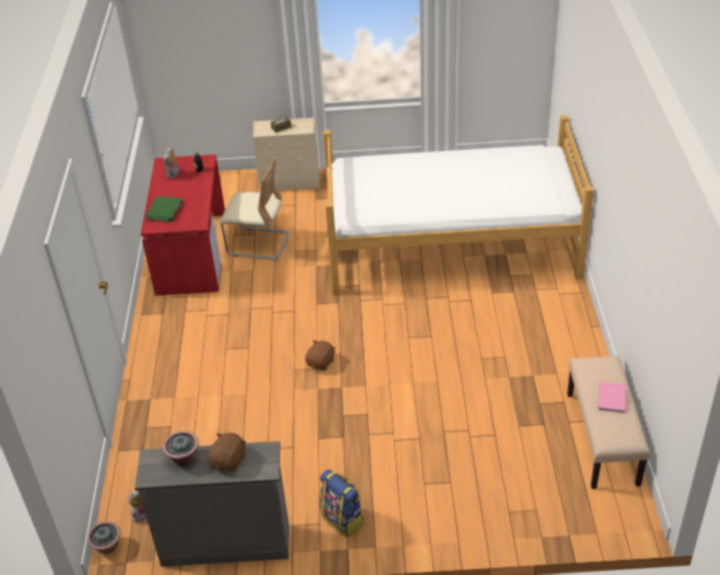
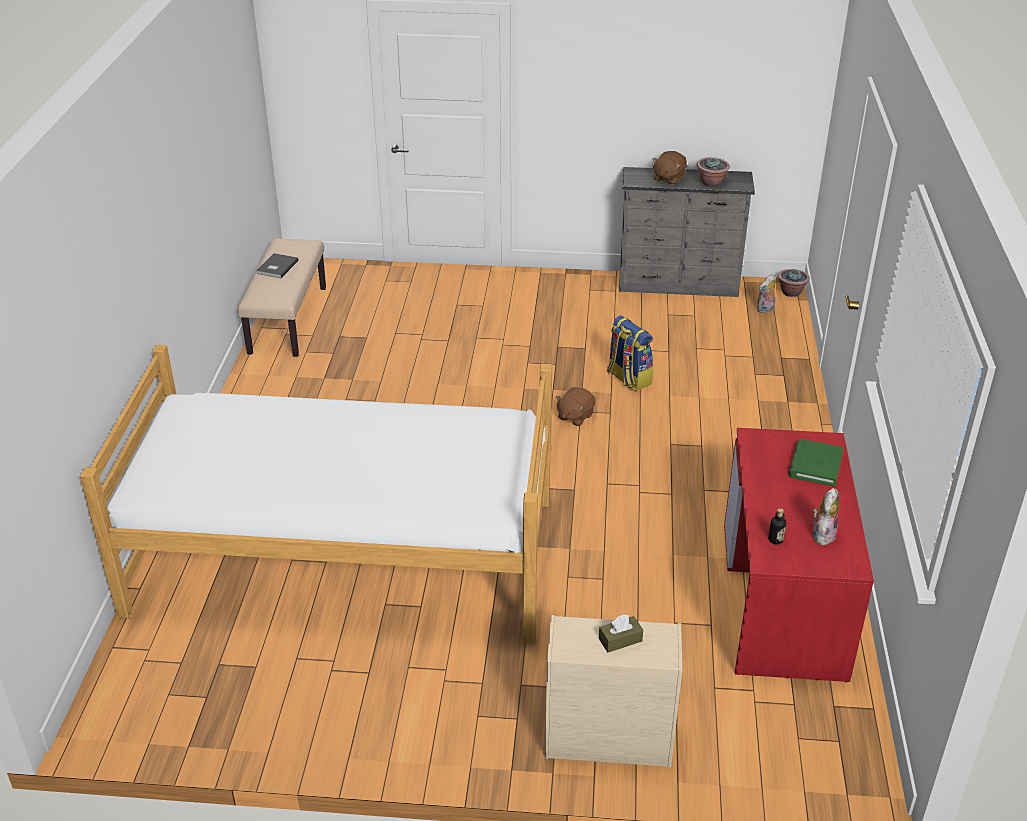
camera: 175 degrees left, 5 degrees down
(258, 244) = (667, 601): beige chair -> none
(343, 519) = (566, 290): backpack -> backpack (628, 379)
(613, 398) = (276, 267): pink book -> grey book

